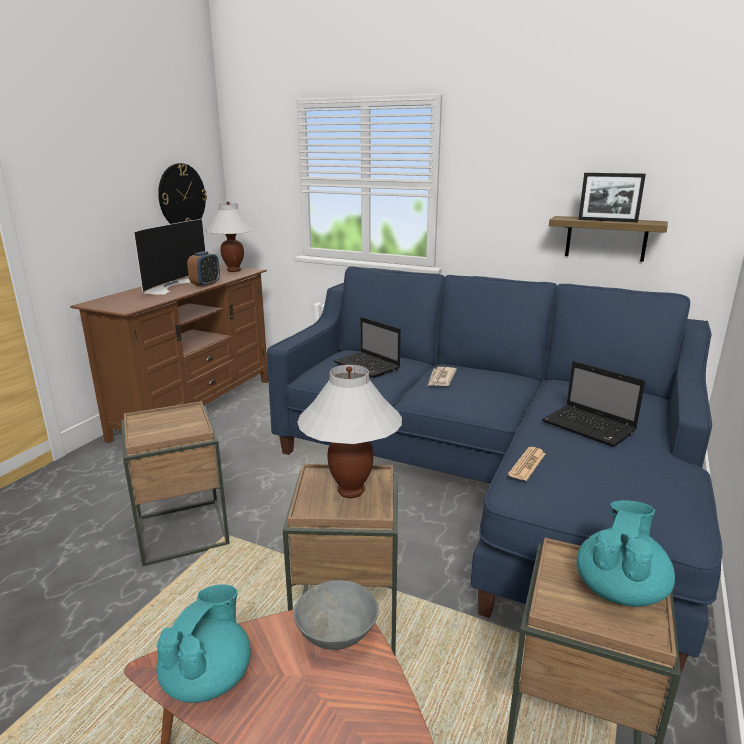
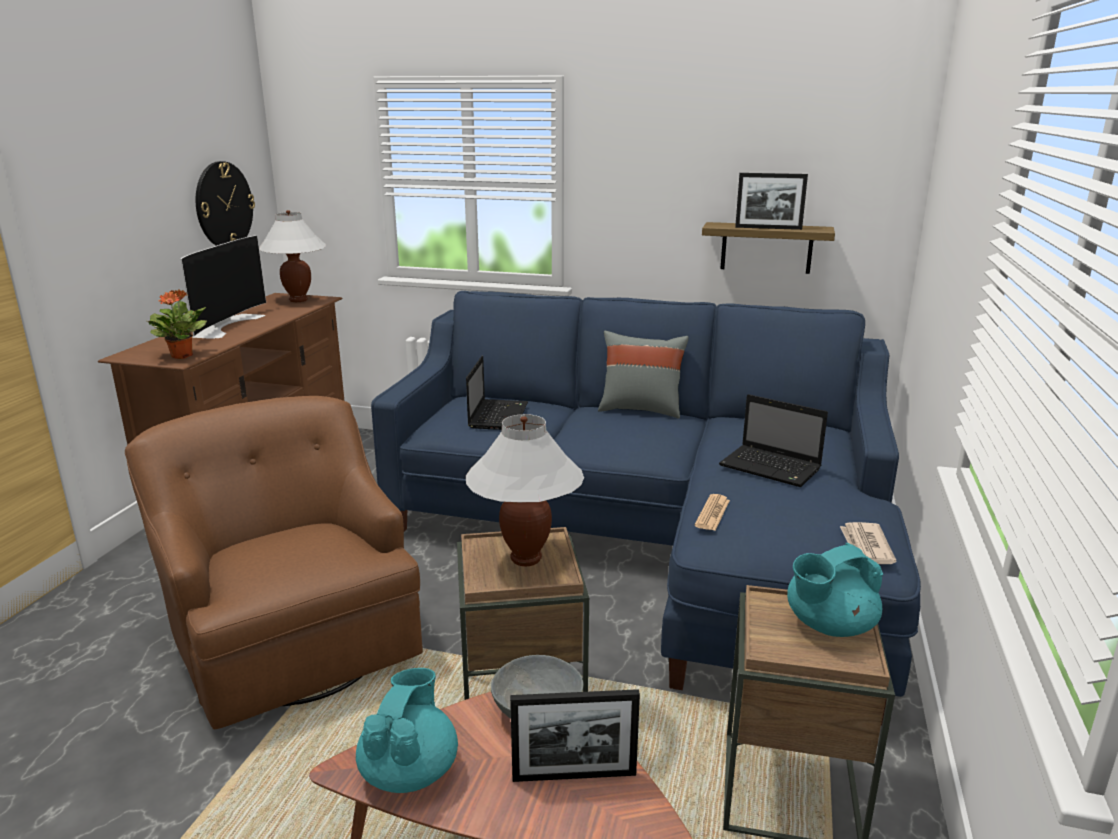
camera: 10 degrees left, 0 degrees up
(129, 306) = (182, 356): none -> potted plant
(183, 531) = (293, 637): brown side table -> brown armchair
(205, 284) = (270, 321): alarm clock -> none
(352, 706) = (574, 775): none -> picture frame
(368, 366) = (498, 415): laptop -> laptop turned 120 degrees counterclockwise
(441, 378) = (590, 424): newspaper -> newspaper (866, 547)
(486, 369) = (641, 409): none -> grey pillow
(619, 589) = (828, 626): turquoise teapot -> turquoise teapot turned 135 degrees counterclockwise

